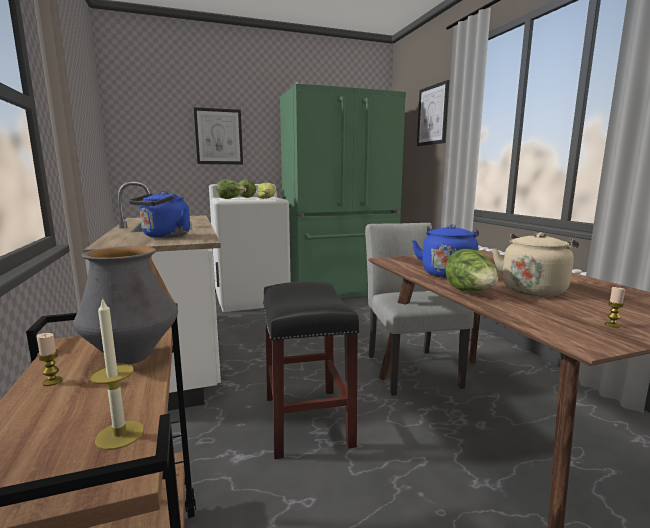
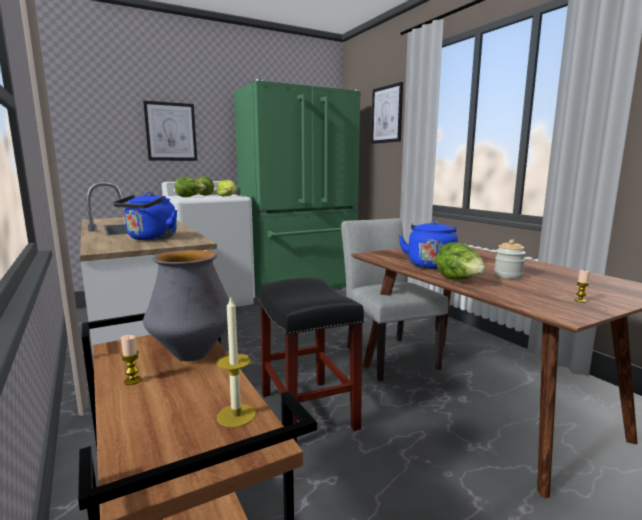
camera: 10 degrees left, 0 degrees up
(533, 289) = (508, 275): beige kettle -> jar

